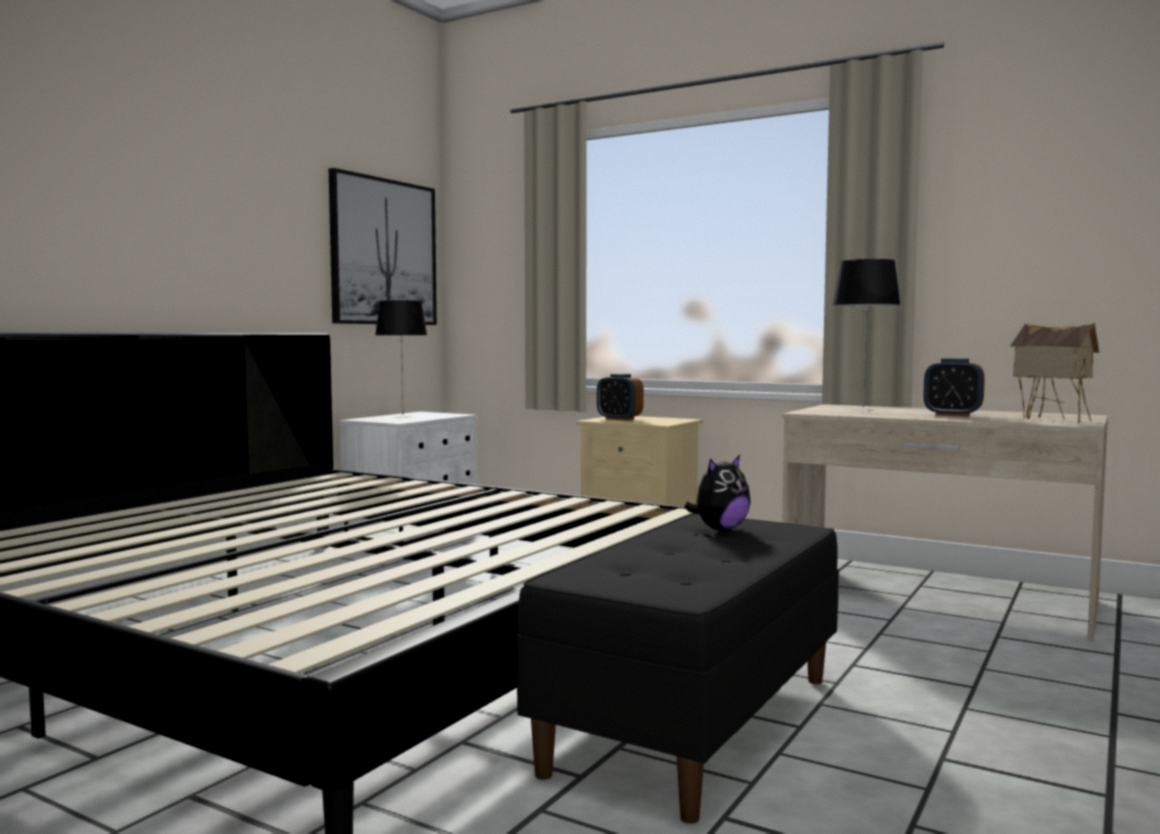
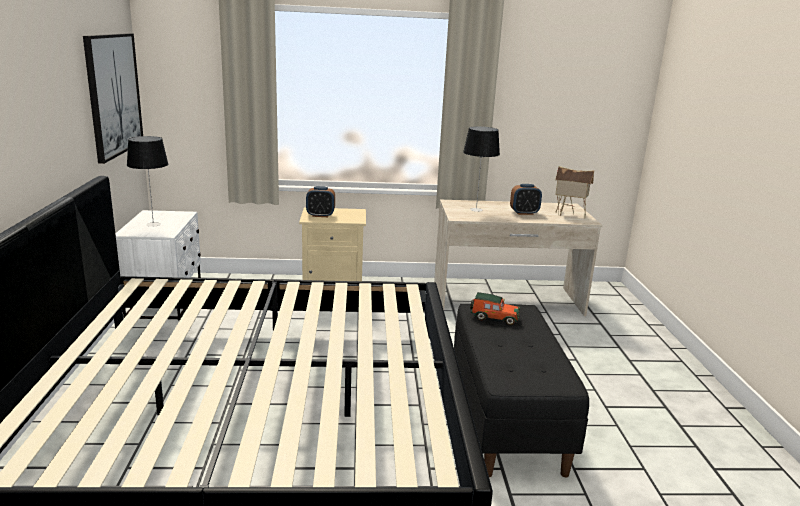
camera: 35 degrees left, 15 degrees up
(720, 529) = (493, 318): plush toy -> toy car

